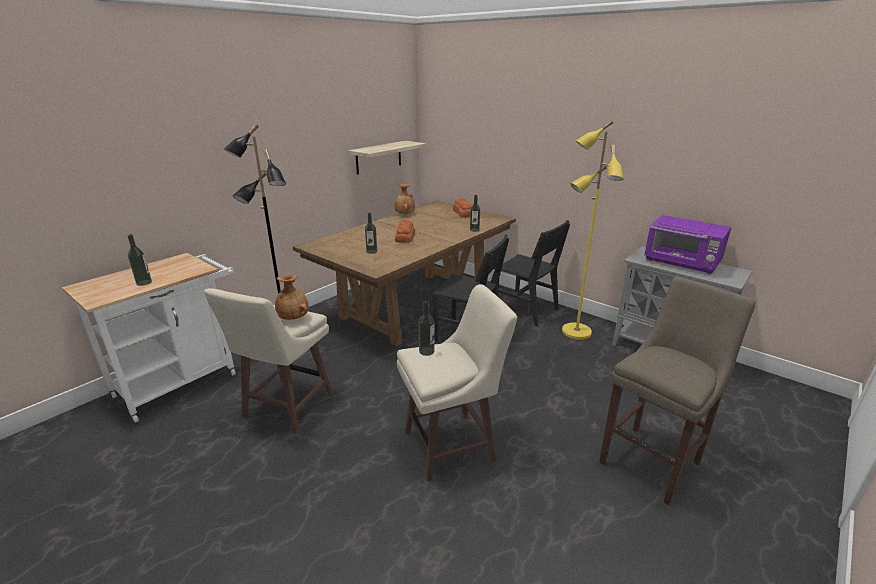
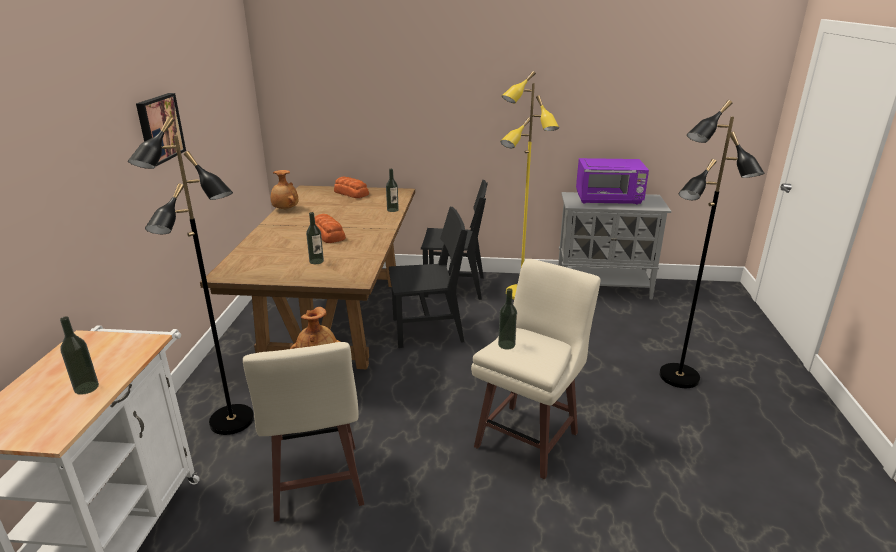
camera: 35 degrees left, 0 degrees up
(297, 137) = (159, 128): none -> picture
(378, 157) = (231, 140): shelf -> none
(652, 460) = (679, 377): beige stool -> black floor lamp

